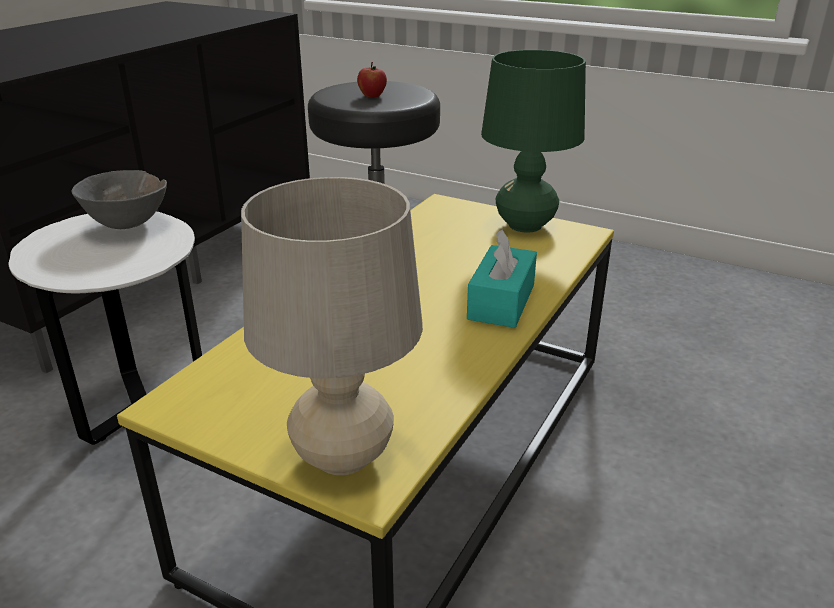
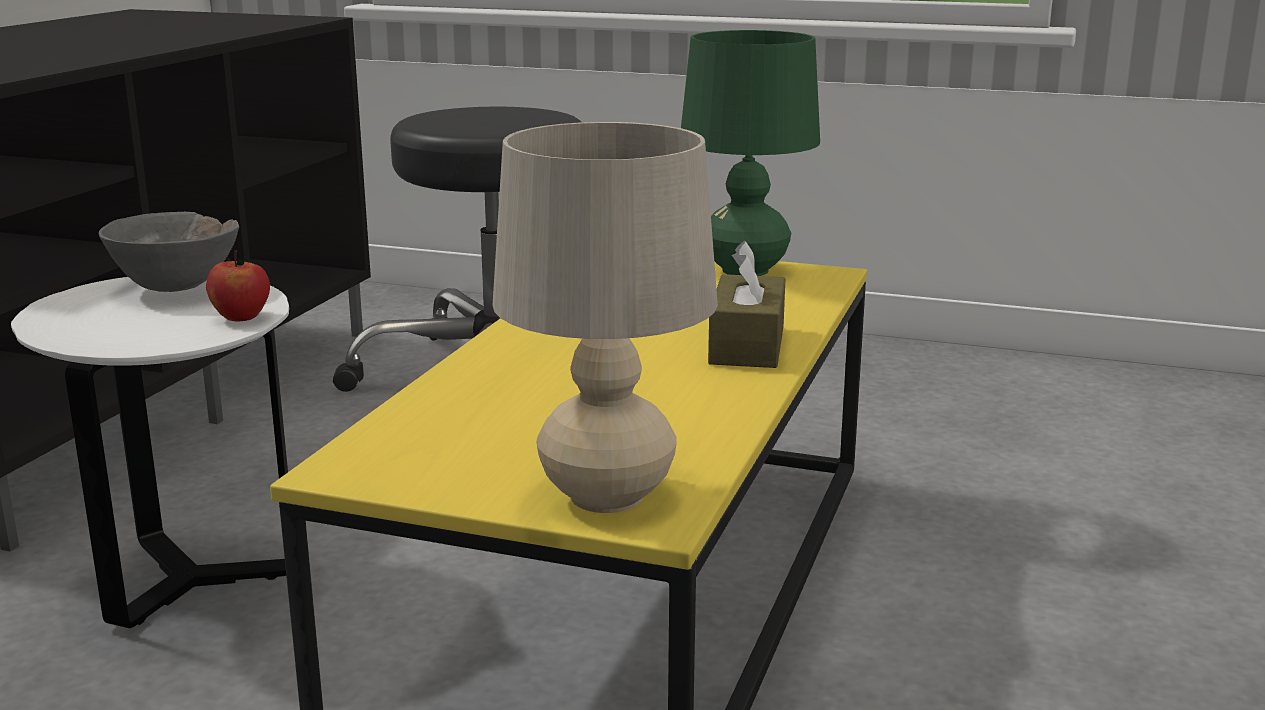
camera: 10 degrees left, 10 degrees down
(372, 96) = (488, 121): apple -> apple (241, 317)
(501, 302) = (747, 345): turquoise tissue box -> brown tissue box

